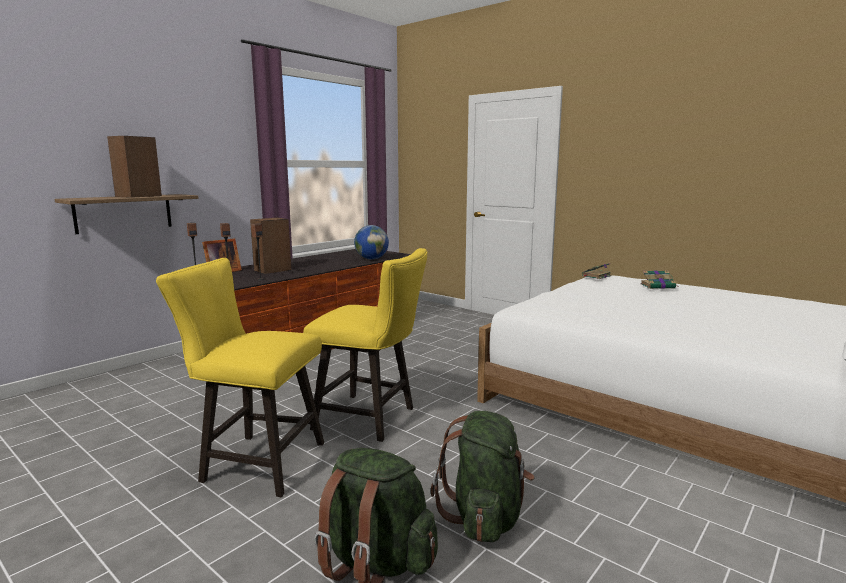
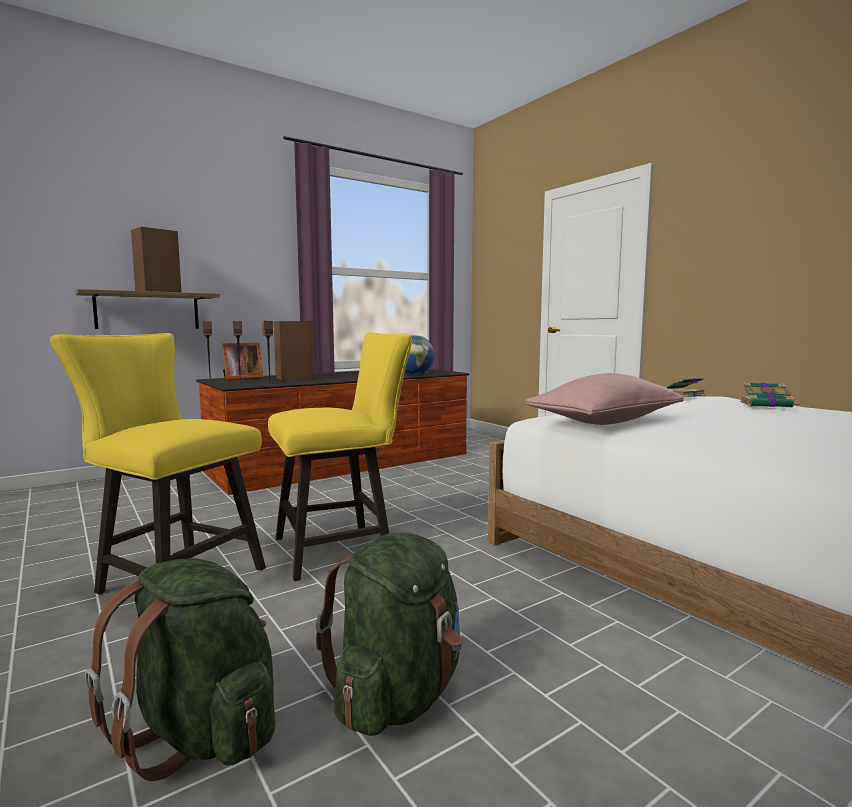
camera: 15 degrees right, 5 degrees down
(371, 419) = (342, 548): yellow chair -> yellow chair turned 60 degrees counterclockwise
(565, 310) = (604, 422): none -> pink pillow

